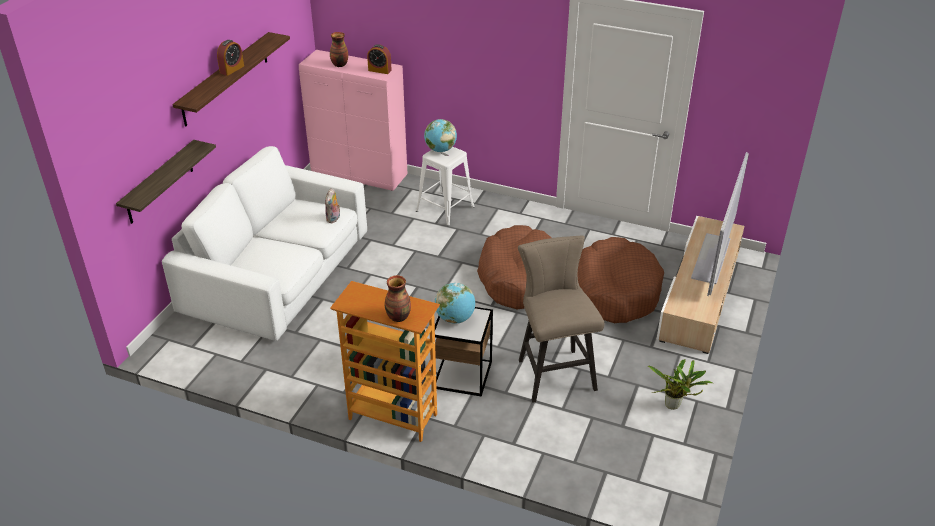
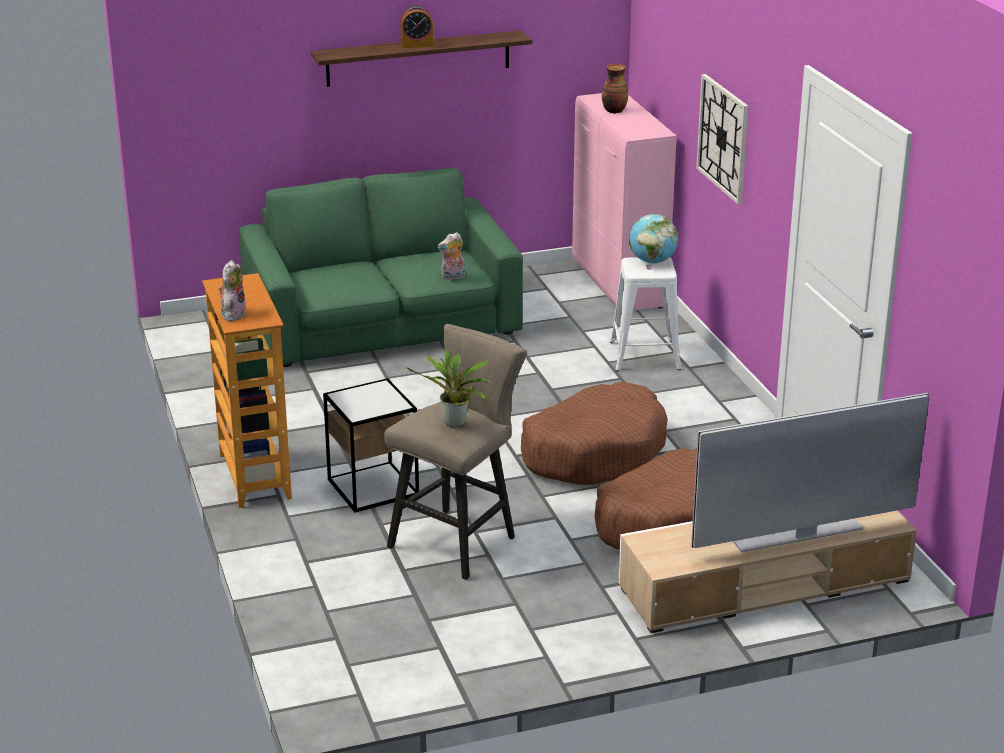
camera: 50 degrees right, 10 degrees down
(159, 183) = (264, 134): shelf -> none
(278, 272) = (382, 321): white sofa -> green sofa
(379, 70) = (642, 130): alarm clock -> none
(399, 317) = (233, 314): vase -> plush toy
(455, 318) = (369, 394): globe -> none
(464, 55) = (723, 138): none -> wall clock
(674, 406) = (513, 643): potted plant -> potted plant (455, 425)

